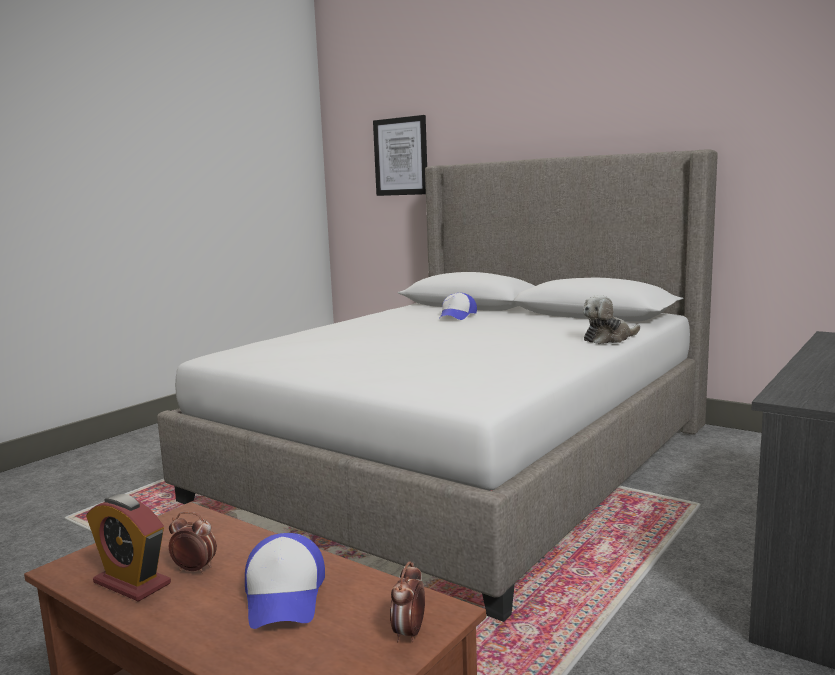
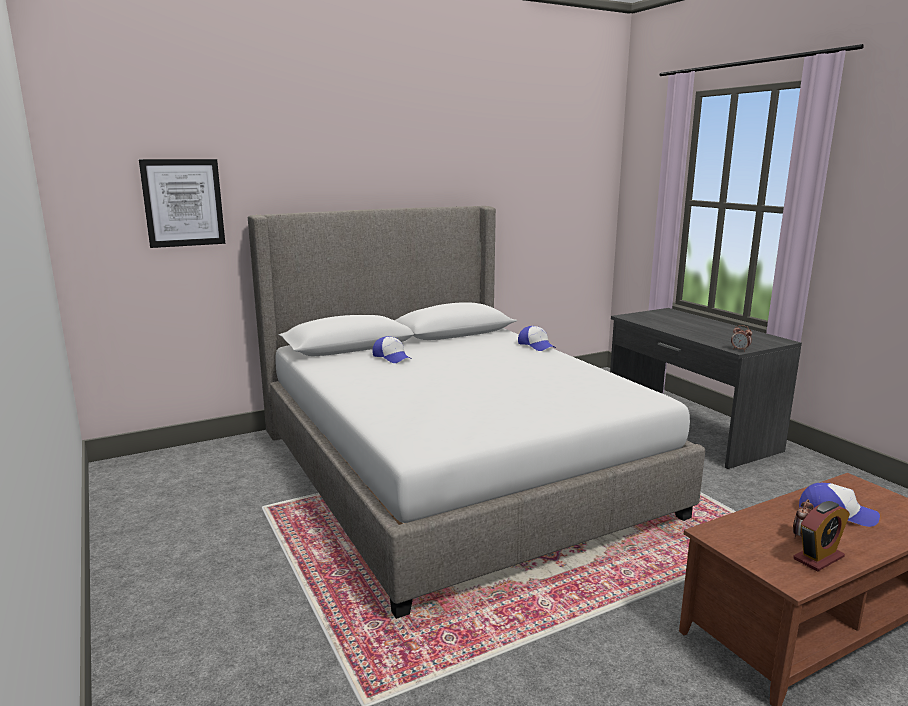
camera: 65 degrees left, 5 degrees up
(409, 634) = (872, 491): alarm clock -> alarm clock (740, 350)
(608, 339) = (536, 345): plush toy -> cap

